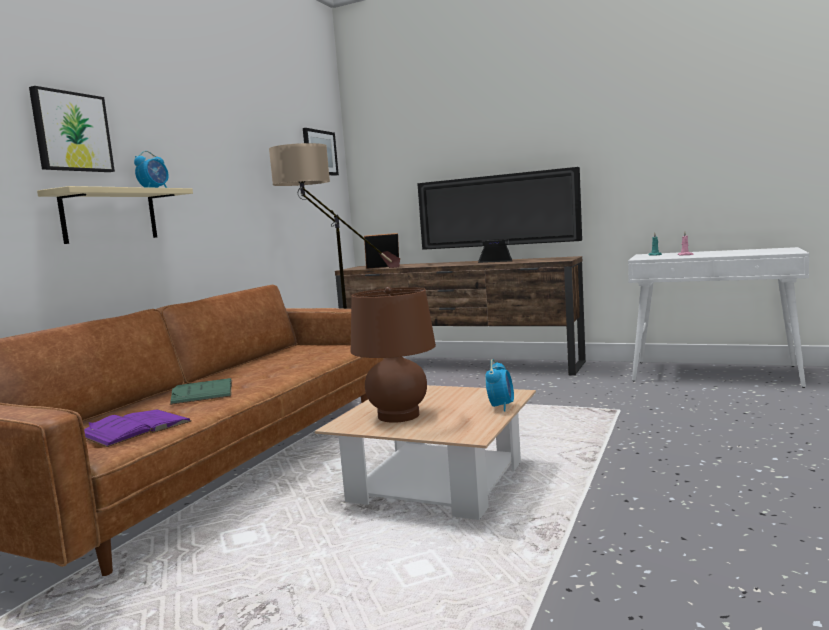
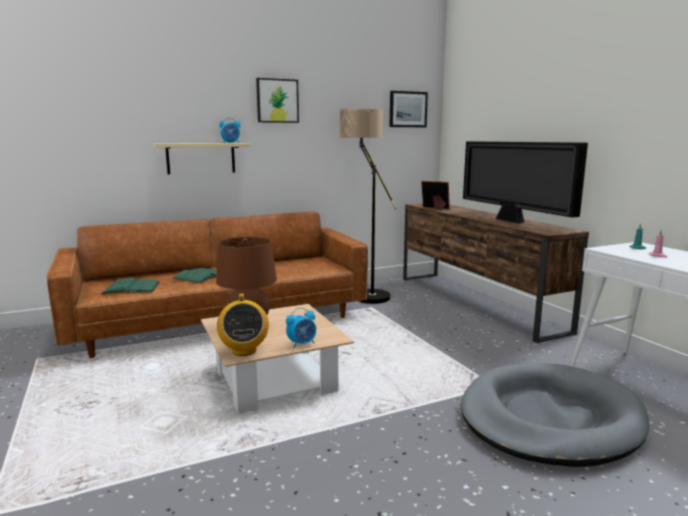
camera: 40 degrees right, 5 degrees up
(71, 132) = (179, 108): picture -> picture (277, 101)
(135, 428) = (131, 288): purple book -> green book
(464, 430) = (244, 350): none -> radio
(698, 413) = (549, 419): none -> grey dog bed

